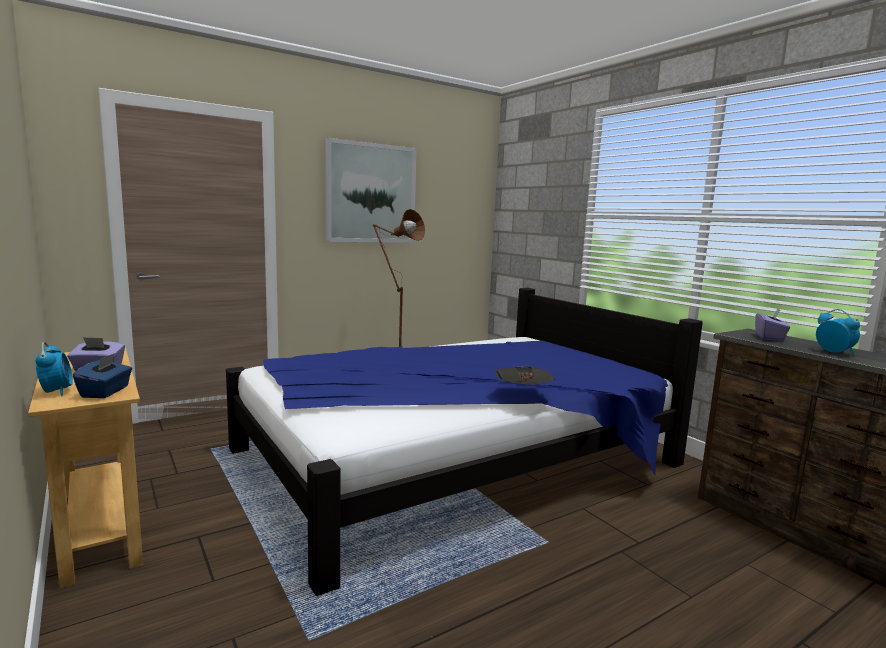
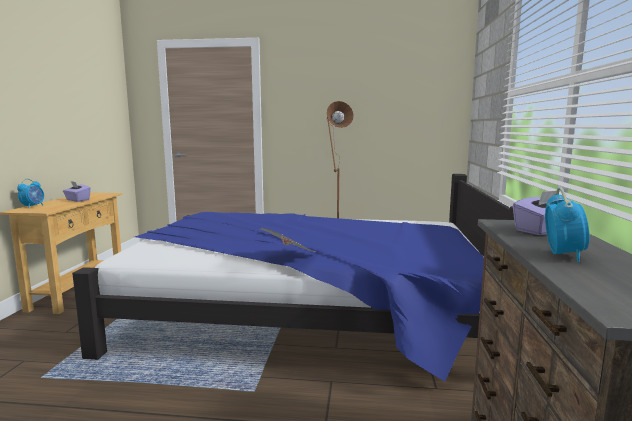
camera: 40 degrees right, 0 degrees up
(105, 392) = (45, 209): blue tissue box -> none
(371, 193) = (337, 92): picture -> none

